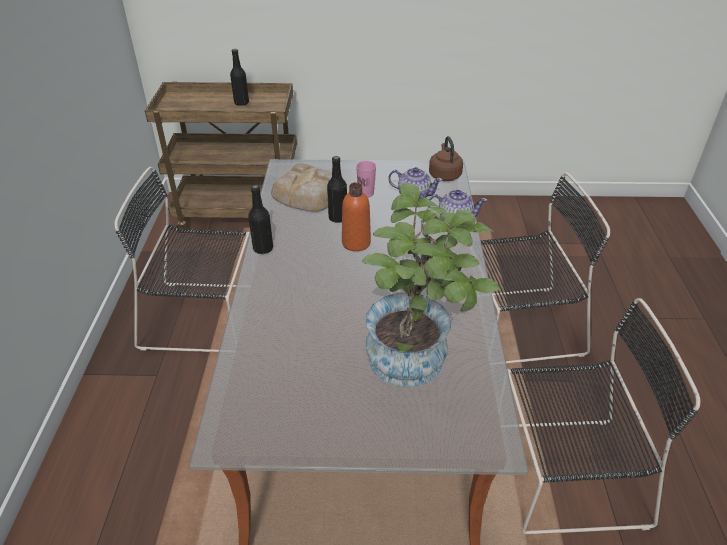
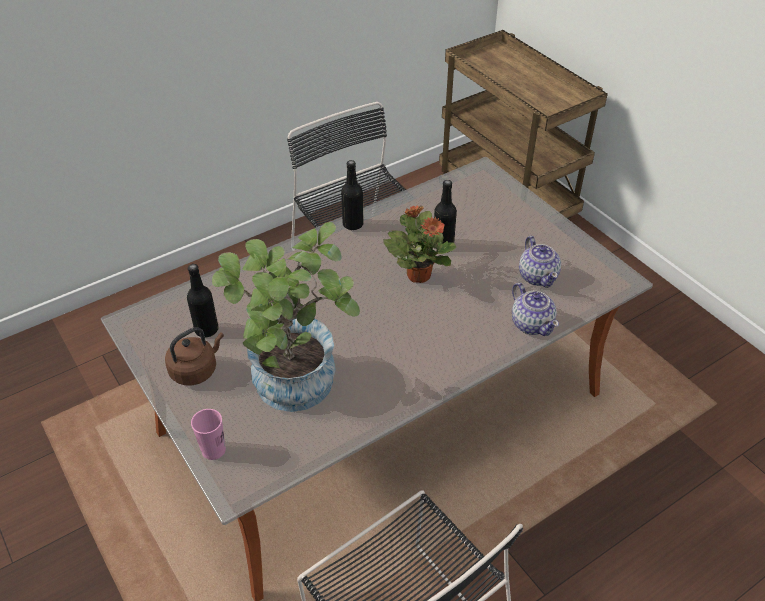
camera: 55 degrees right, 5 degrees up
(241, 103) = (541, 88): black bottle -> black bottle (206, 330)
(309, 194) = (459, 208): bread -> none
(356, 243) = (418, 274): orange bottle -> potted plant
(366, 193) = (502, 242): pink cup -> pink cup (213, 450)
(444, 175) = (604, 281): brown kettle -> brown kettle (196, 370)
(516, 325) = (580, 502): black chair -> none

